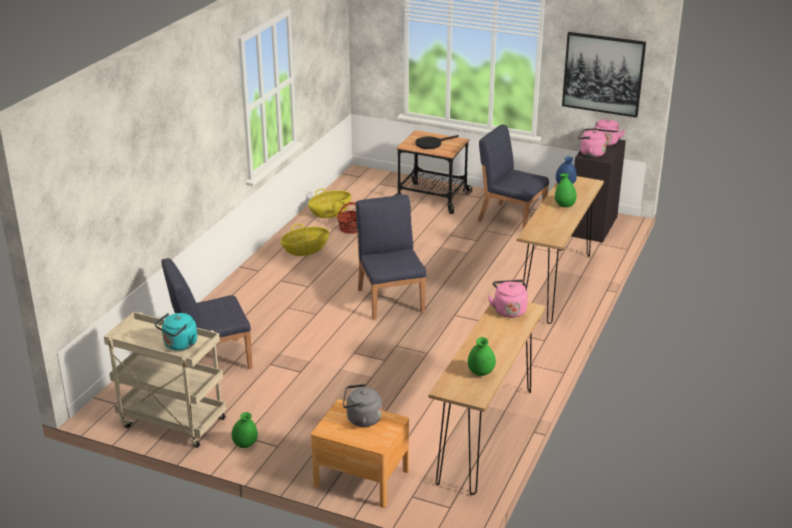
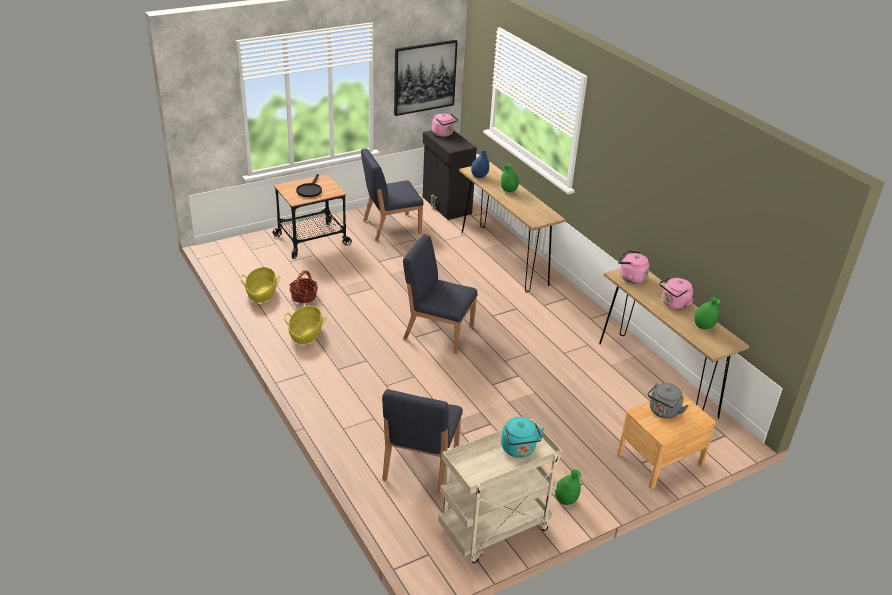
camera: 55 degrees left, 5 degrees up
(590, 153) = (451, 145): pink kettle -> pink kettle (674, 304)

